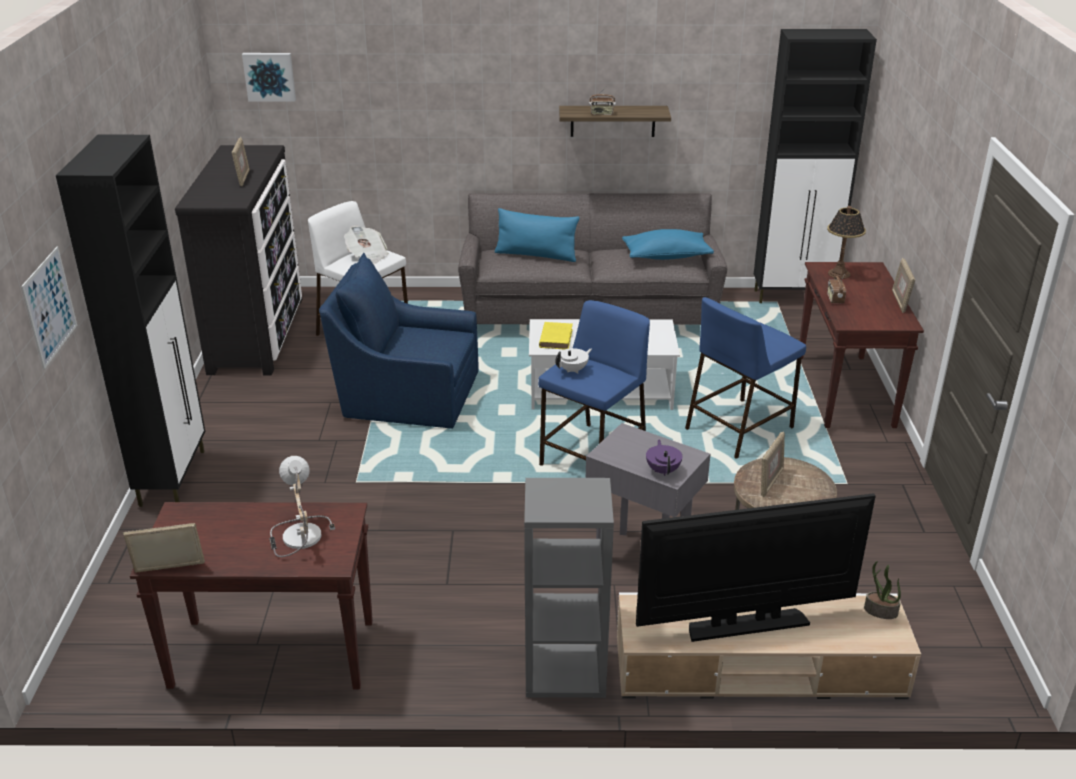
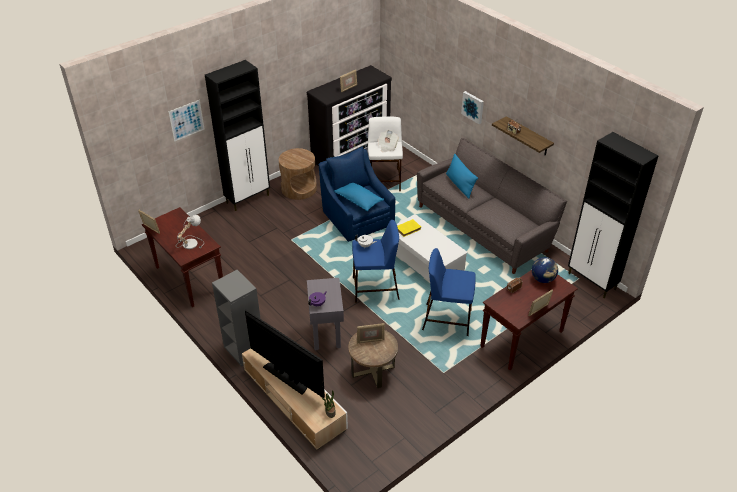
camera: 50 degrees right, 10 degrees up
(243, 414) = (299, 188): none -> brown side table
(269, 76) = (399, 42): picture -> picture (473, 107)
(666, 256) = (511, 220): blue pillow -> blue pillow (358, 200)
(839, 274) = (543, 279): table lamp -> globe

